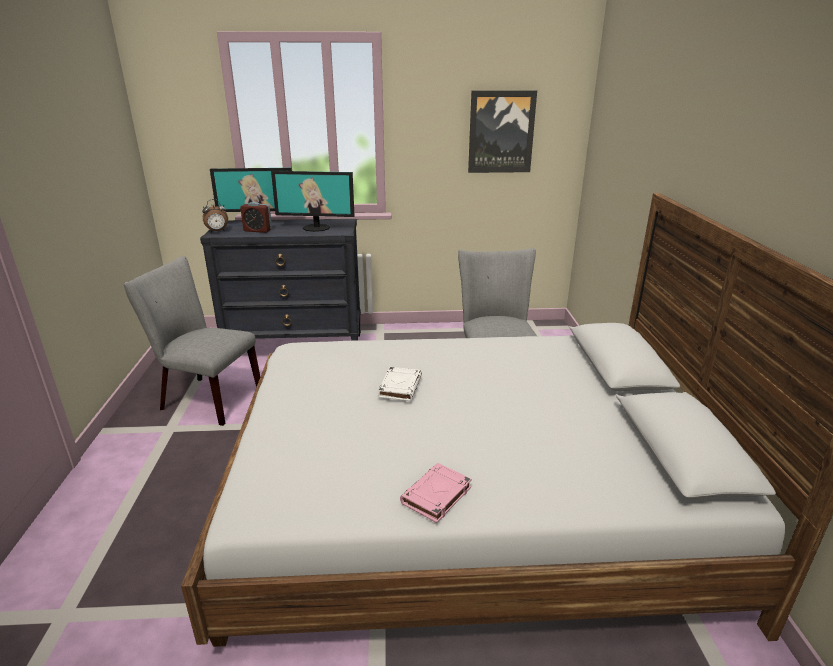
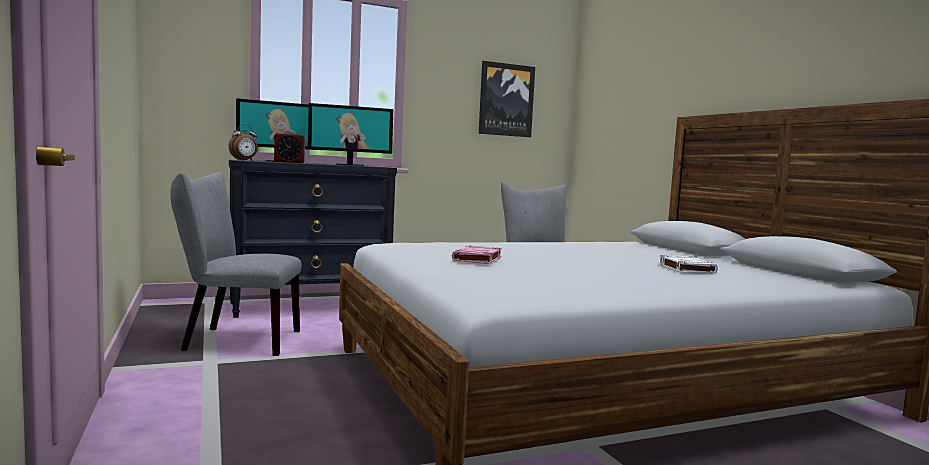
camera: 20 degrees left, 20 degrees down
(400, 387) = (530, 253): white book -> white book (685, 268)
(436, 496) = (654, 287): pink book -> pink book (477, 259)

